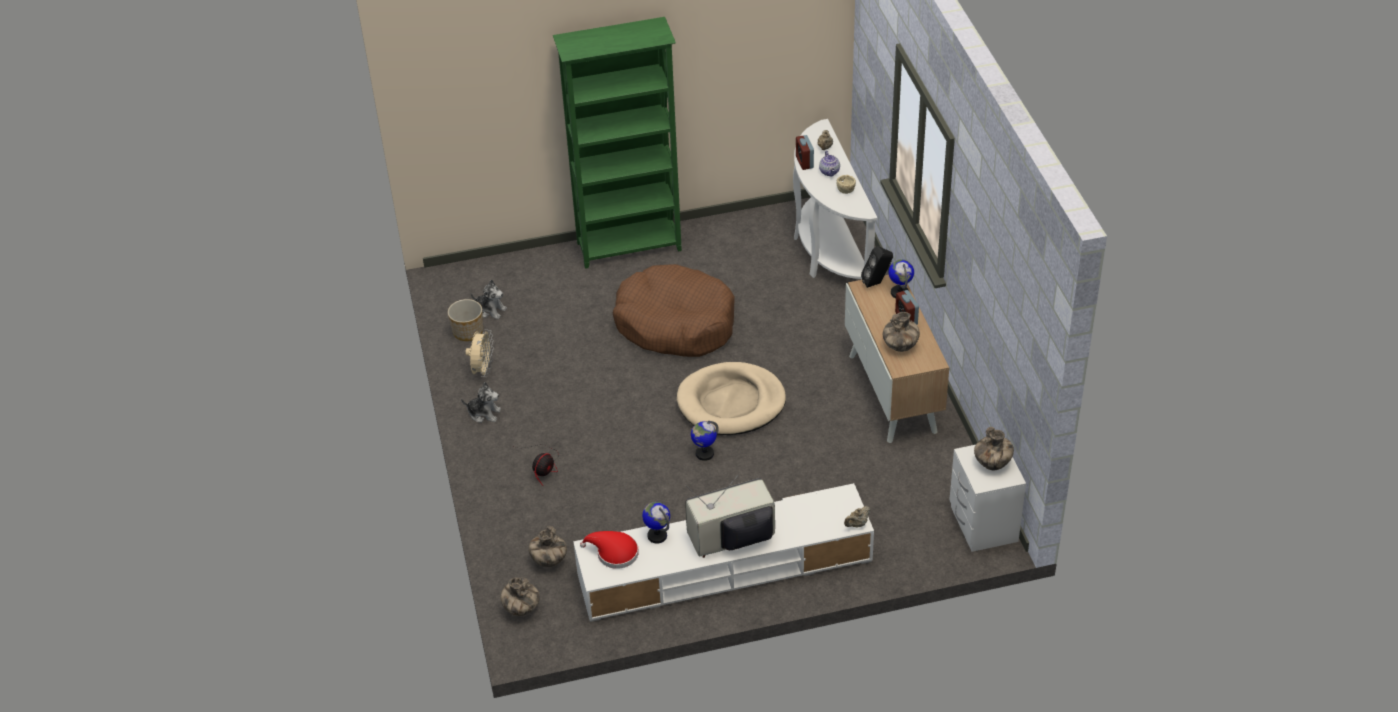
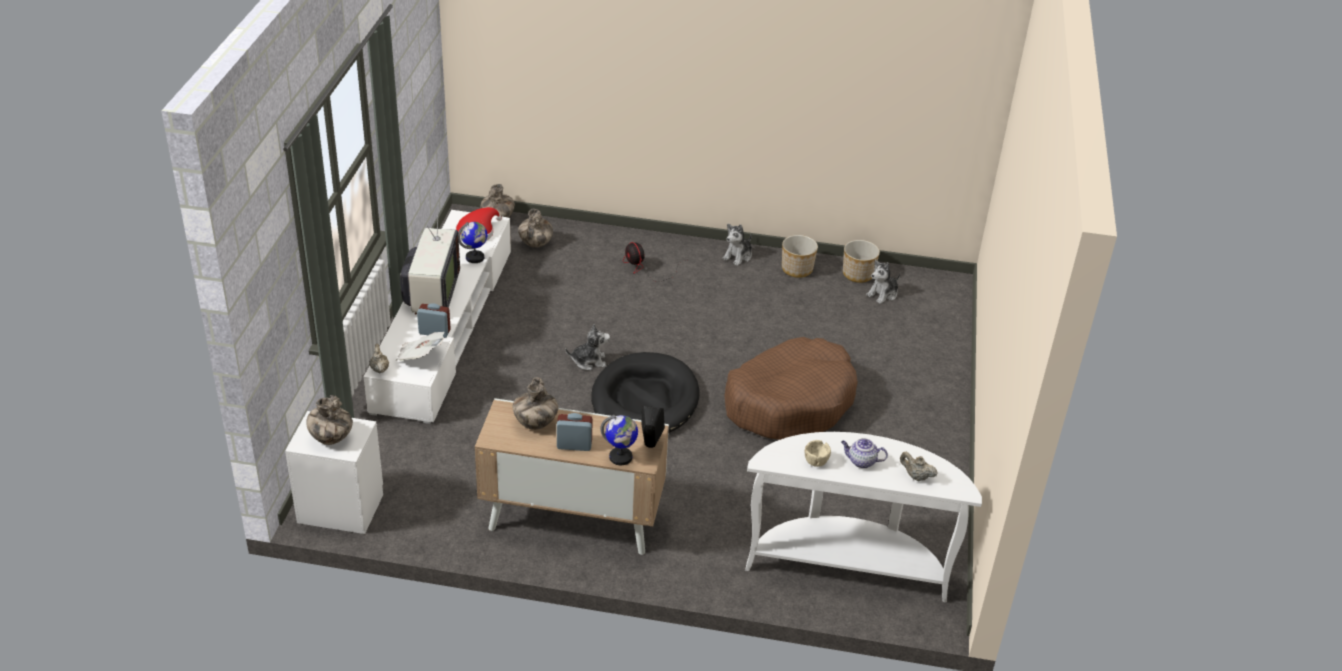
camera: 110 degrees right, 5 degrees down
(482, 370) = (797, 269): beige fan -> planter
(630, 247) = (938, 410): green bookcase -> none
(704, 453) = (589, 361): globe -> plush toy
(731, 403) = (644, 400): beige dog bed -> black dog bed
(804, 162) = (893, 448): alarm clock -> alarm clock (434, 332)
(823, 506) = (420, 356): none -> newspaper

